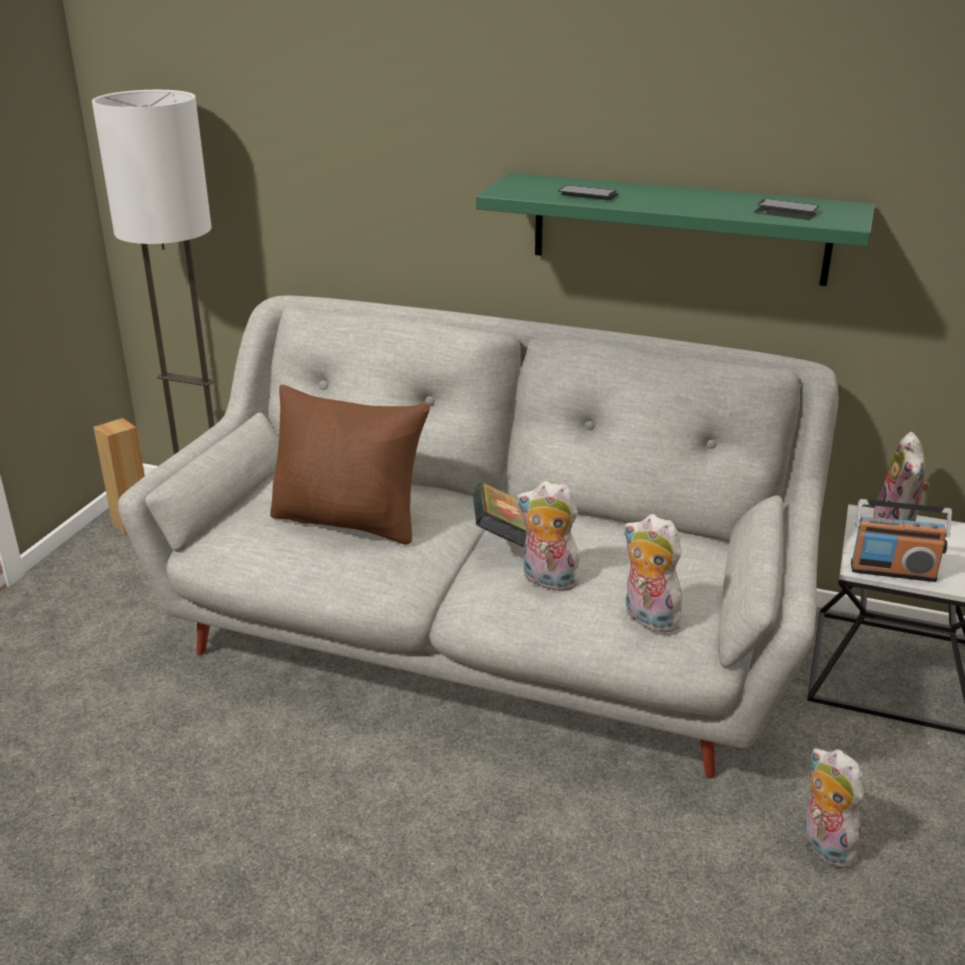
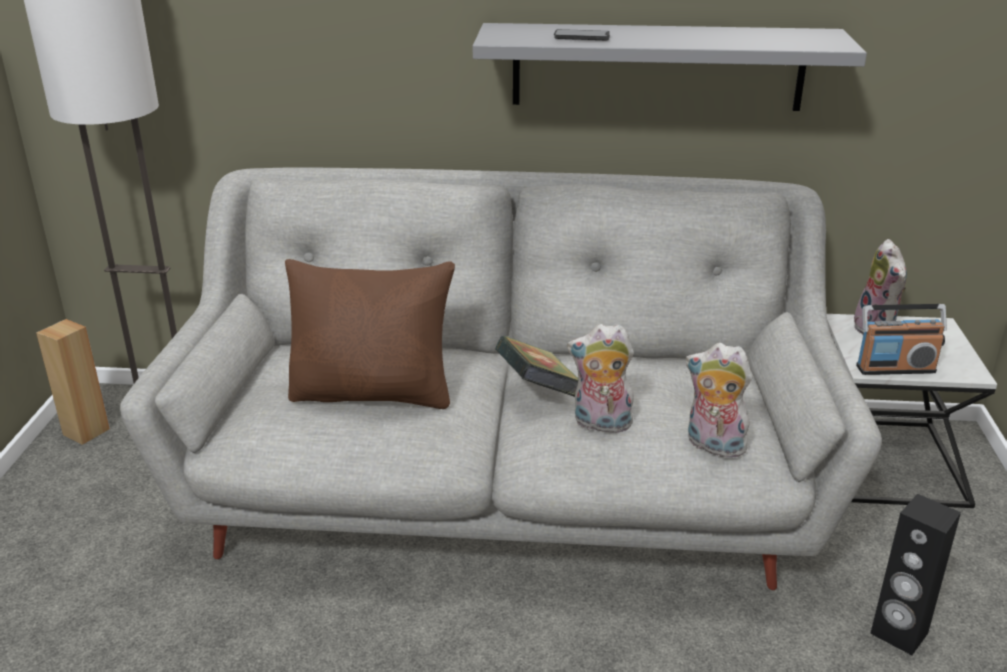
camera: 15 degrees left, 0 degrees up
(679, 228) = (657, 67): green shelf -> grey shelf
(786, 212) = (777, 40): phone -> none
(823, 845) = (898, 634): plush toy -> black speaker

